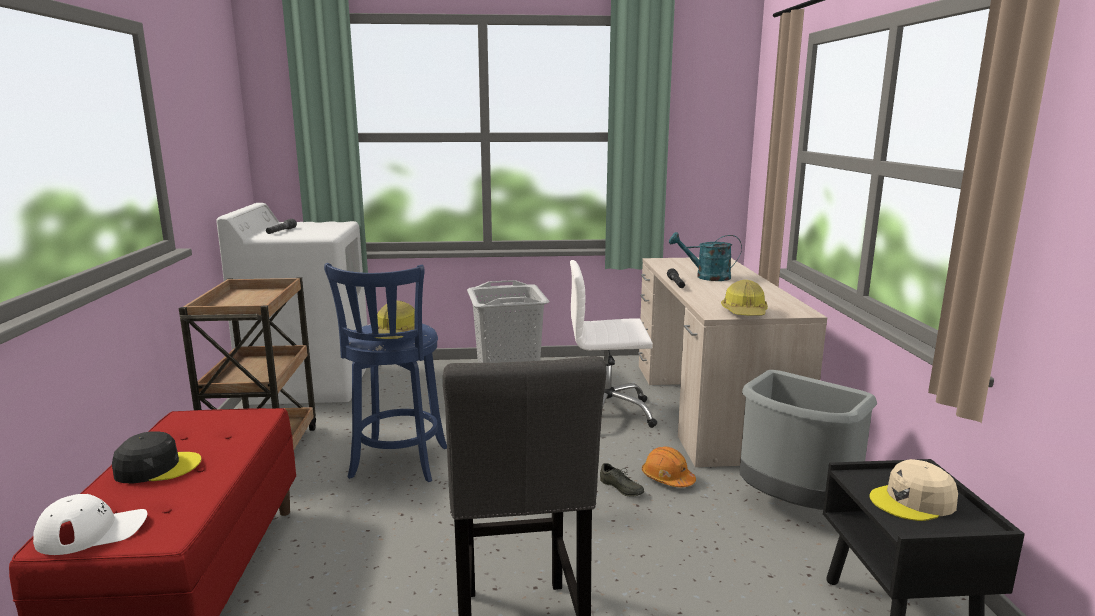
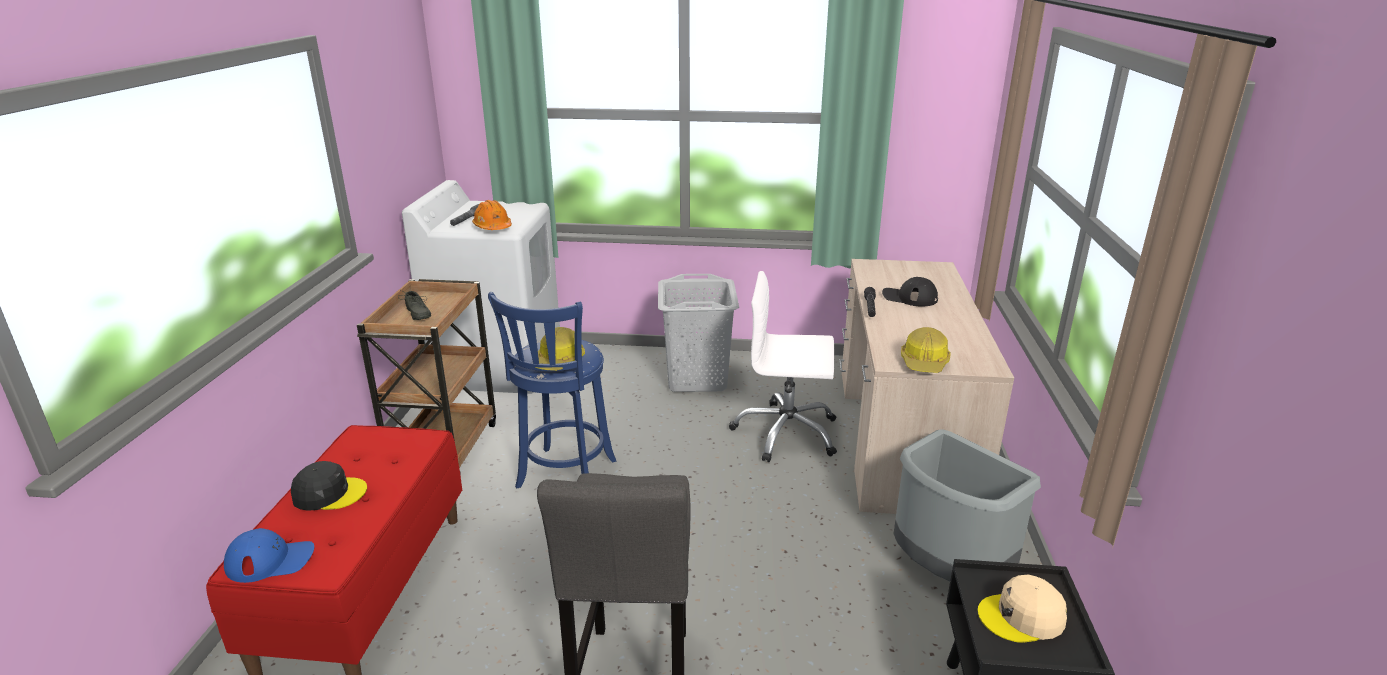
camera: 10 degrees right, 10 degrees up
(93, 531) = (271, 560): white cap -> blue cap
(620, 488) = (774, 529): grey shoe -> grey shoe (416, 314)
(667, 478) = (826, 522): orange hard hat -> orange hard hat (493, 227)
(706, 277) = (909, 297): turquoise watering can -> black cap

